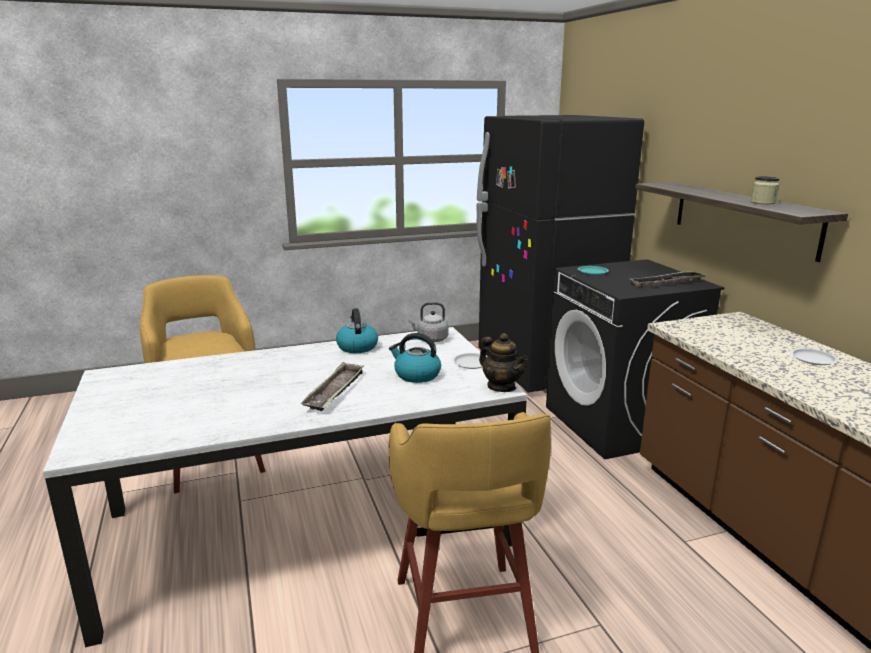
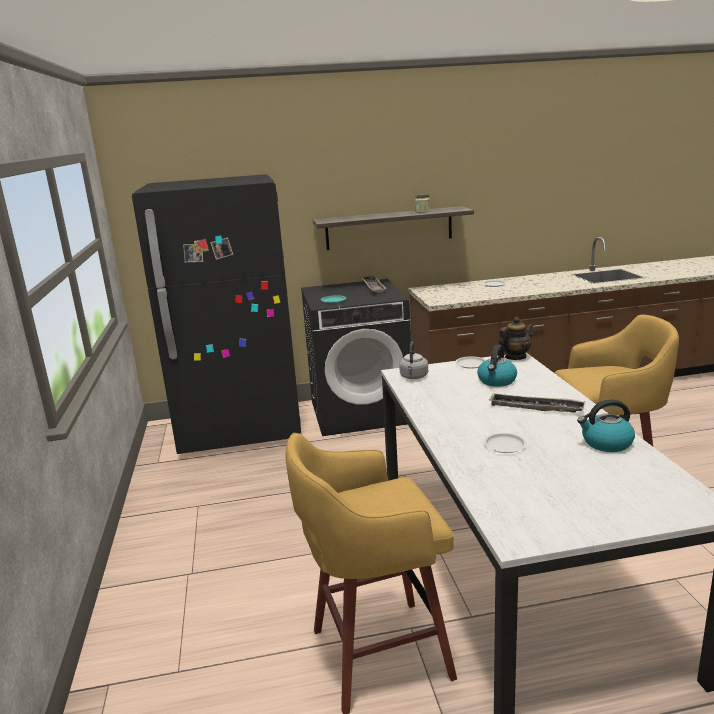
camera: 80 degrees left, 0 degrees up
(252, 375) = (505, 446): none -> white plate
(357, 347) = (429, 404): kettle -> kettle (606, 443)

